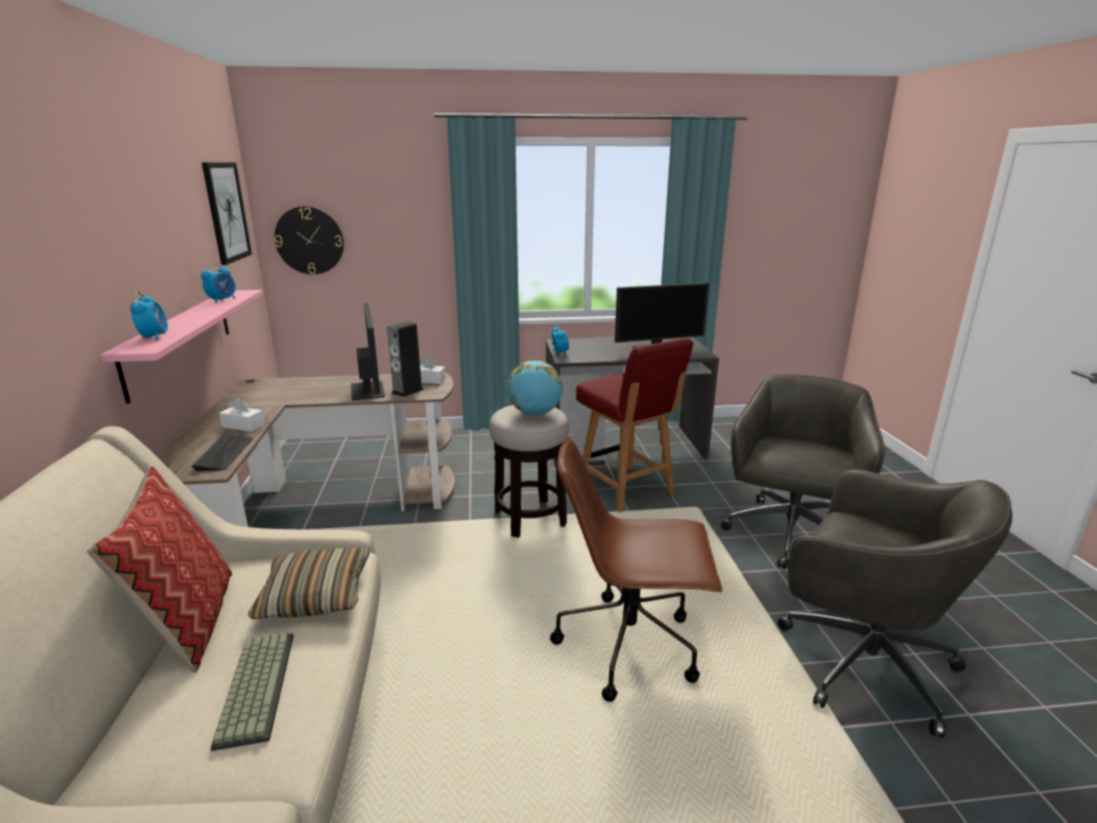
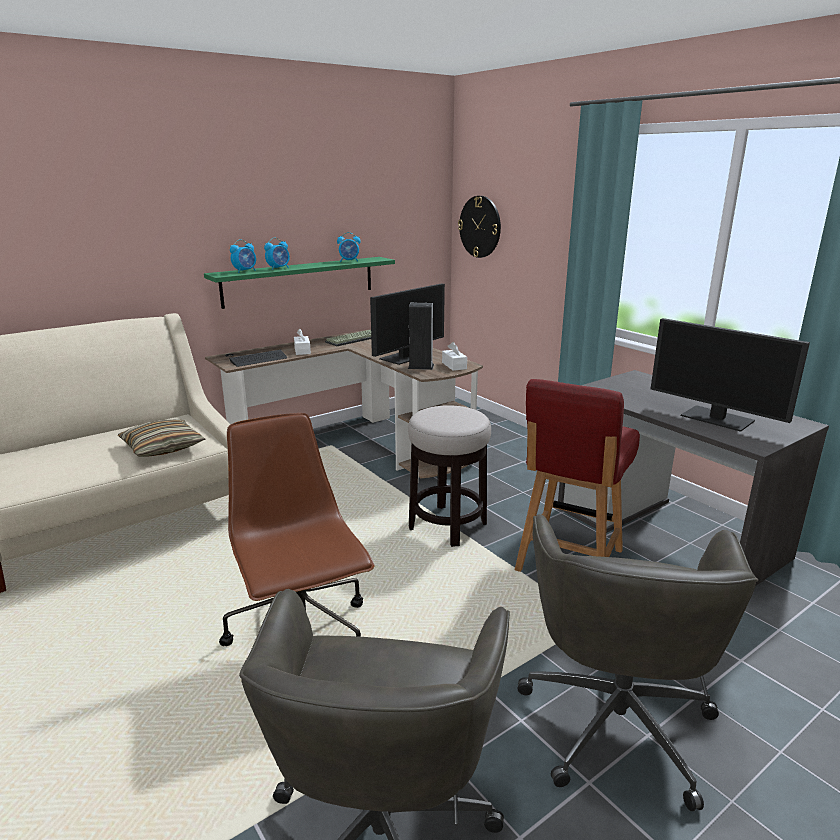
camera: 60 degrees right, 0 degrees up
(180, 339) = (299, 281): pink shelf -> green shelf
(188, 622) = (124, 429): pillow -> none
(226, 212) = (404, 196): picture -> none
(254, 686) = (73, 462): keyboard -> keyboard (354, 339)
(535, 414) = (450, 418): globe -> none
(560, 353) = (601, 384): alarm clock -> alarm clock (278, 268)
(789, 536) = (616, 719): grey office chair -> grey office chair turned 105 degrees clockwise

